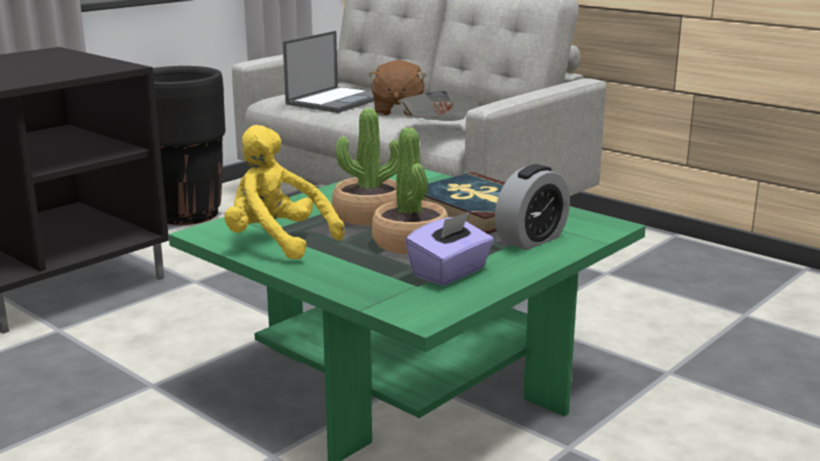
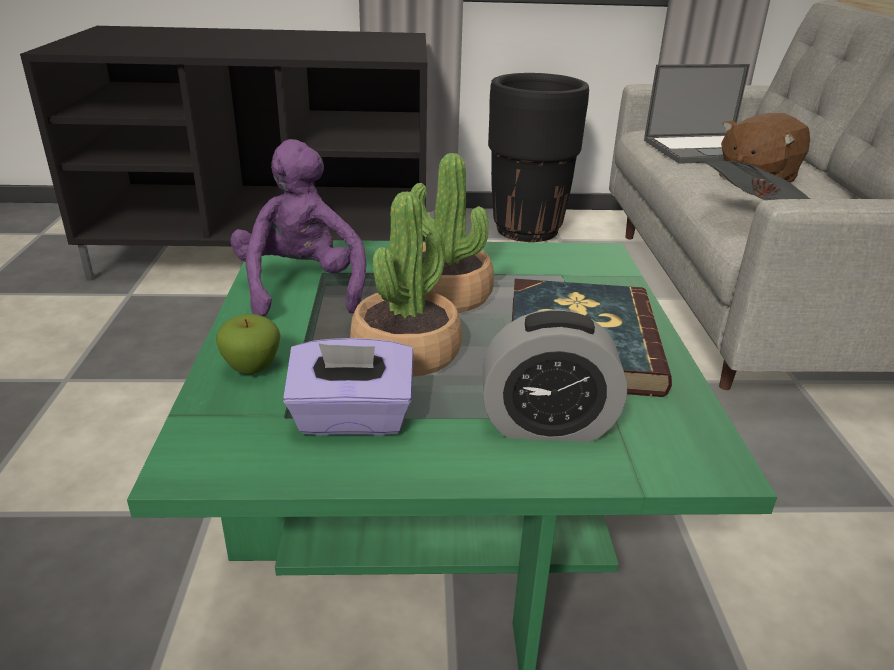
camera: 45 degrees right, 10 degrees up
(277, 242) = (301, 288): yellow plush toy -> purple plush toy
(351, 279) = (252, 368): none -> apple

